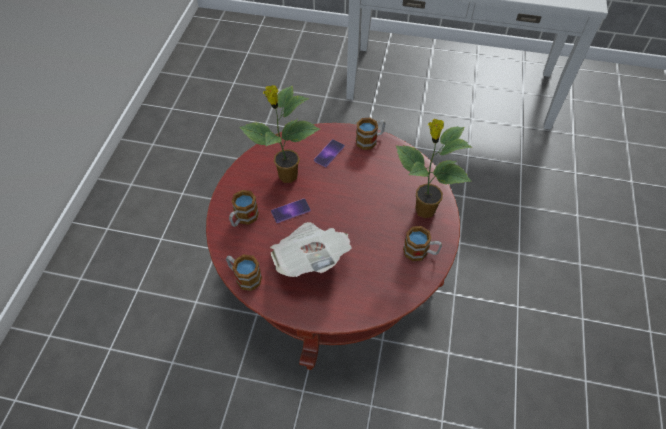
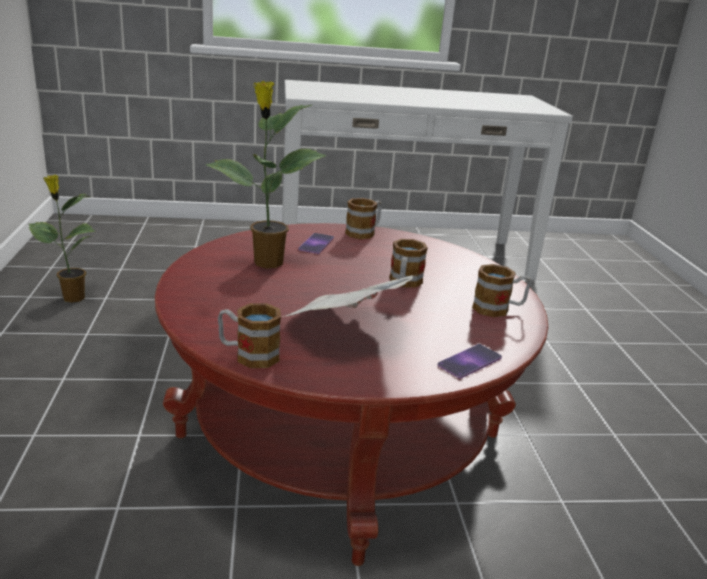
camera: 20 degrees left, 30 degrees down
(243, 218) = (219, 301): mug -> mug (404, 283)
(290, 211) = (289, 290): phone -> phone (469, 361)
(423, 210) = (473, 277): potted plant -> potted plant (72, 298)

